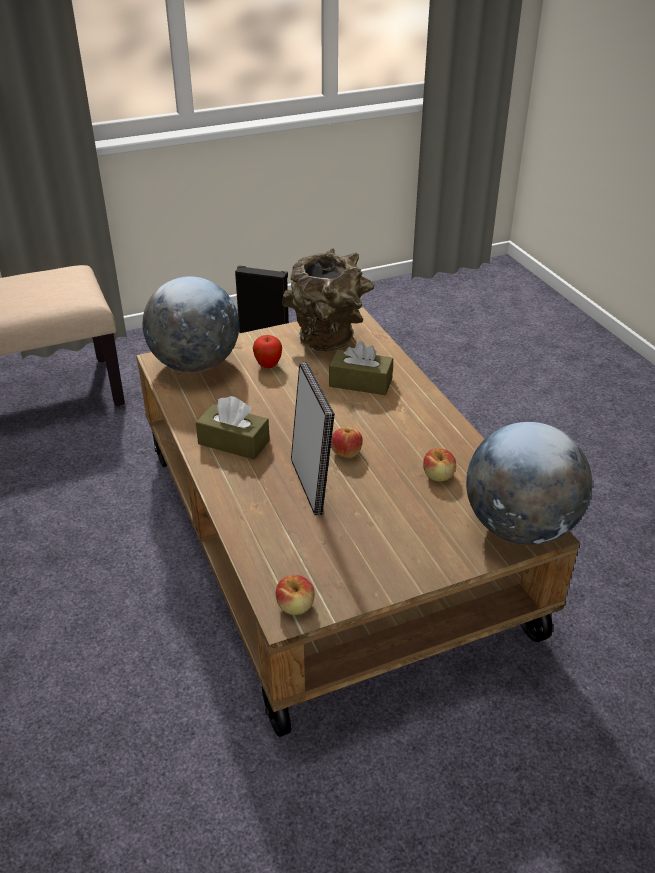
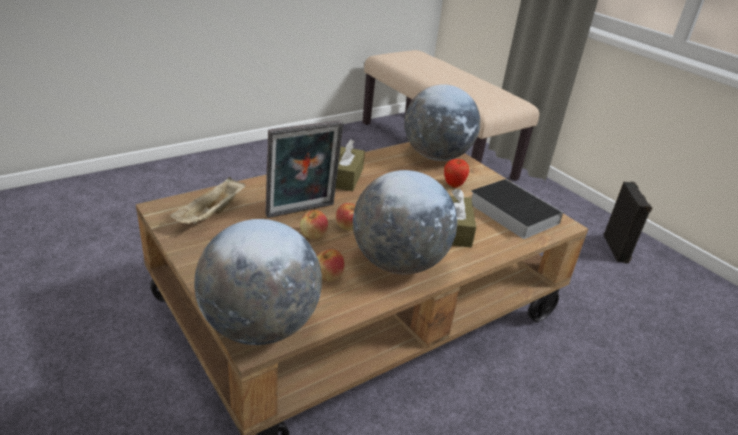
camera: 75 degrees right, 5 degrees down
(295, 606) = (169, 211): apple -> apple (313, 235)
(309, 564) = (211, 214): none -> beige tray
(329, 342) = (510, 212): brown vase -> book
(417, 427) = (398, 263): none -> globe

